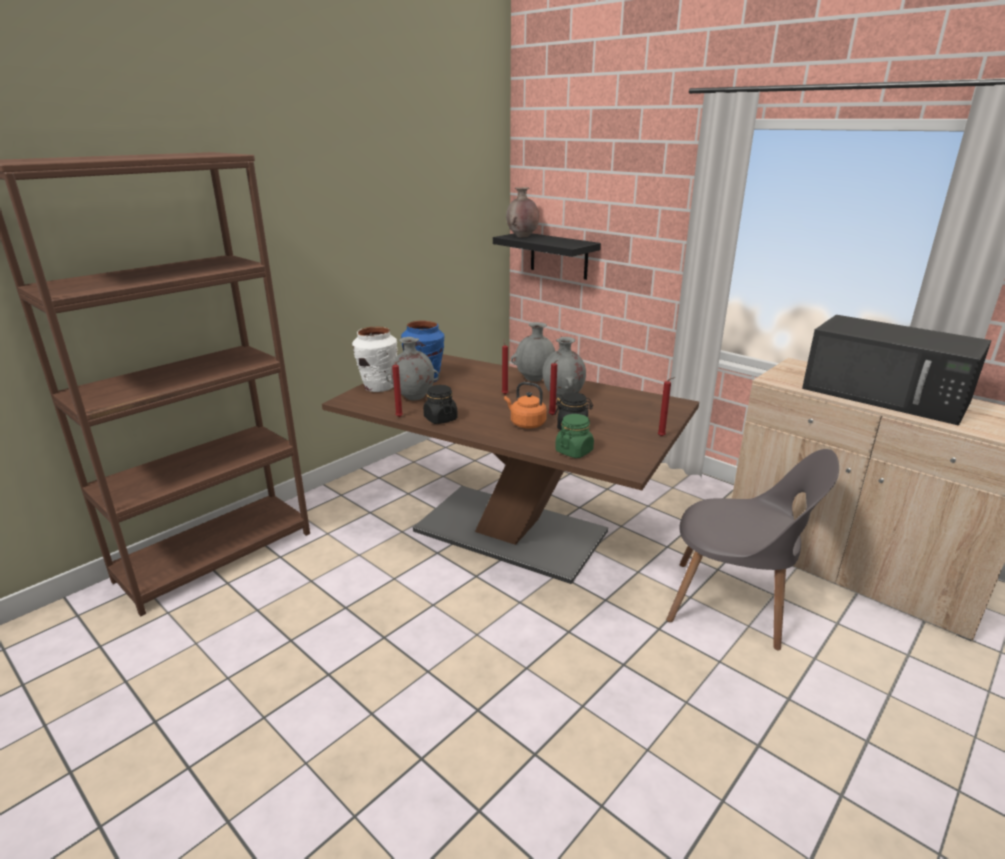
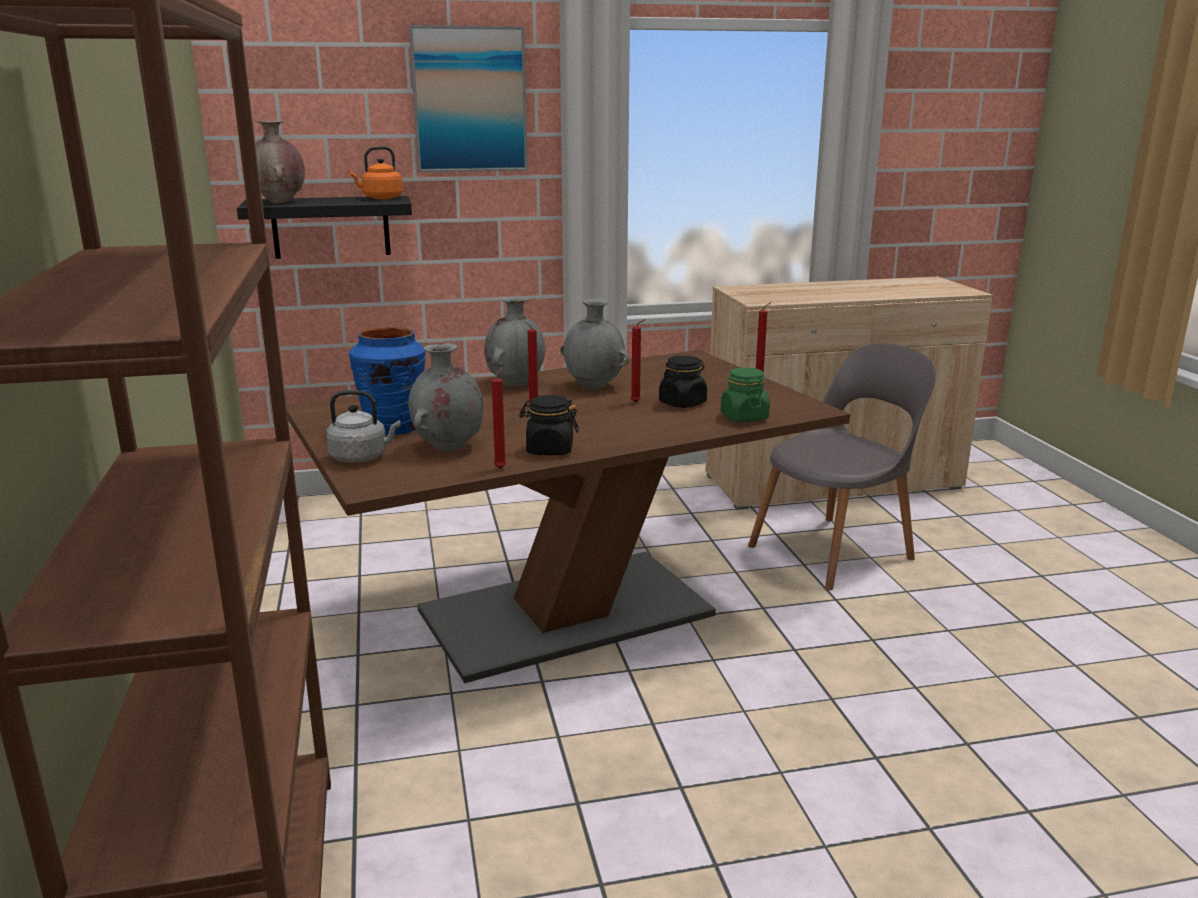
camera: 55 degrees left, 5 degrees down
(379, 387) = (362, 457): white vase -> grey kettle
(526, 424) = (639, 417): orange kettle -> orange kettle (380, 198)
(644, 181) = (469, 100): none -> picture
(887, 395) = (842, 290): black microwave -> none

